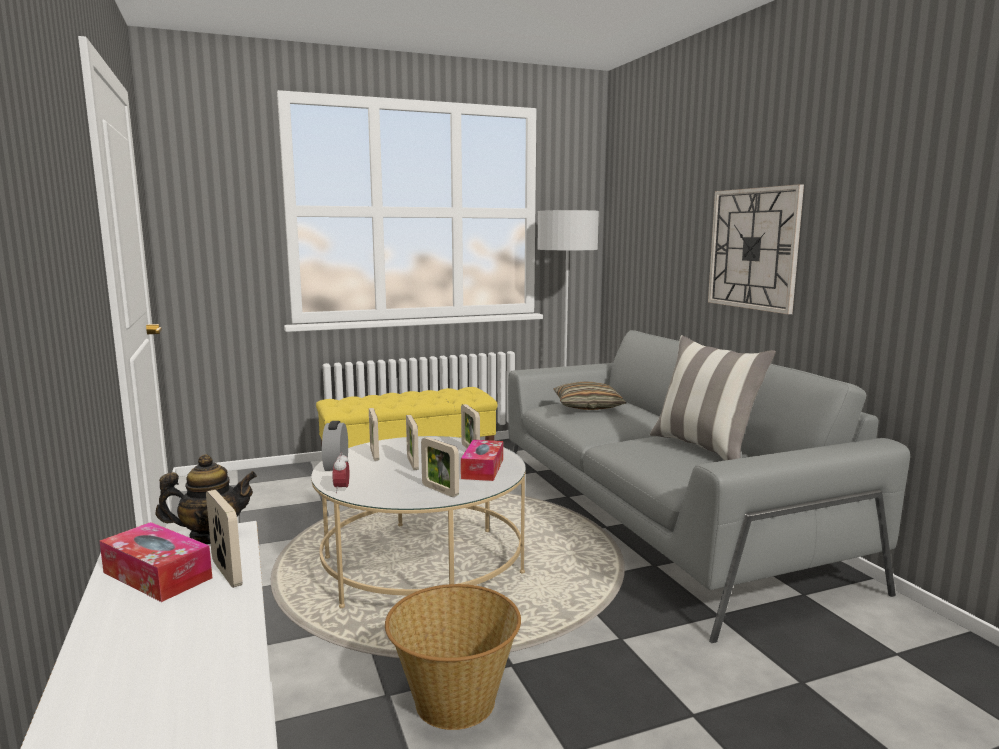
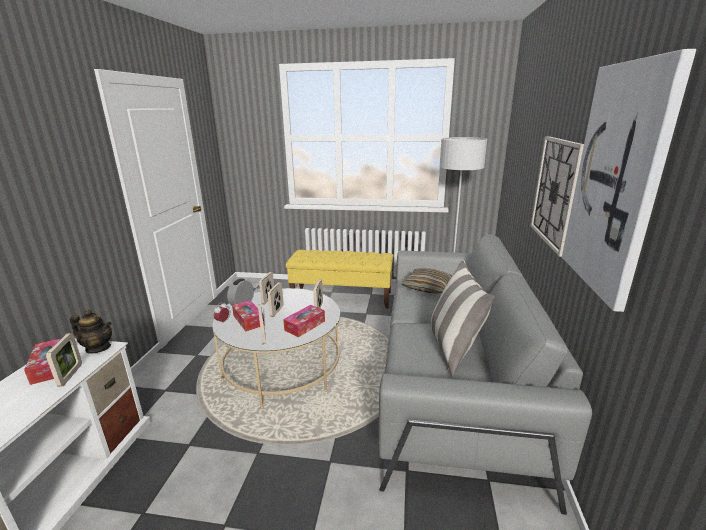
camera: 30 degrees right, 10 degrees up
(384, 480) = (248, 320): none -> tissue box
(454, 702) = (209, 464): basket -> none
(874, 207) = (617, 181): none -> picture

